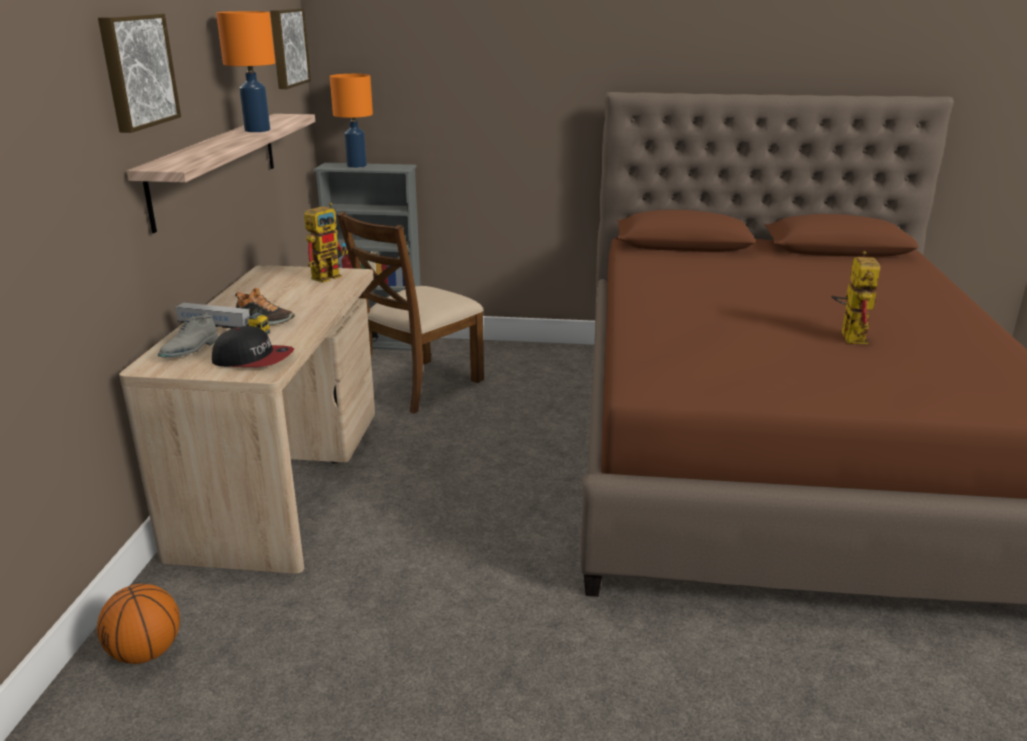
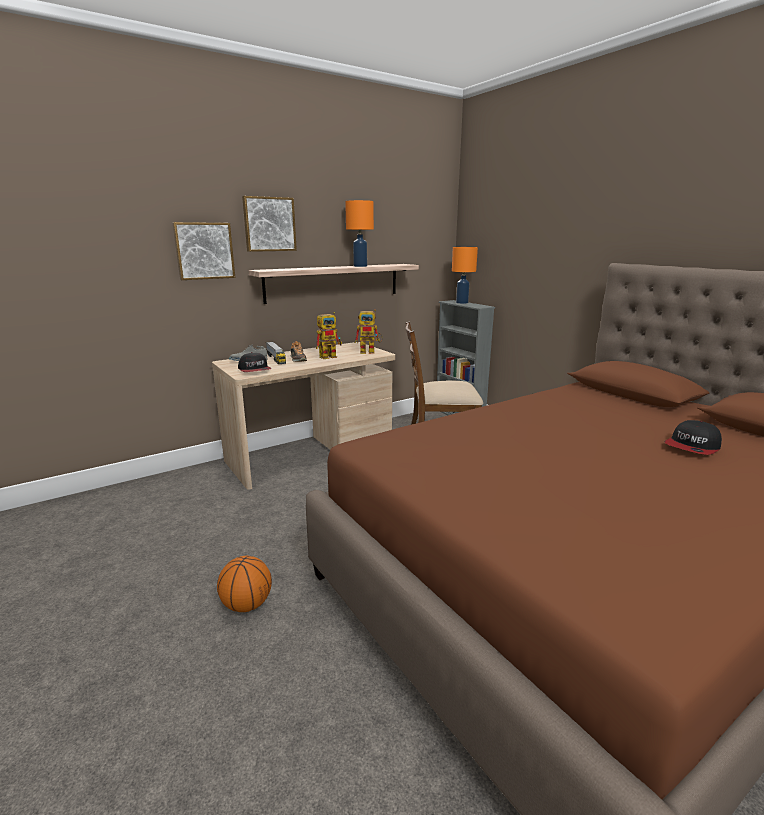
camera: 50 degrees right, 5 degrees down
(145, 652) = (166, 486): basketball -> basketball (247, 604)
(287, 47) = (431, 229): picture -> picture (204, 251)
(821, 280) = (692, 447): none -> cap
(849, 335) = (596, 483): toy robot -> toy robot (330, 356)

